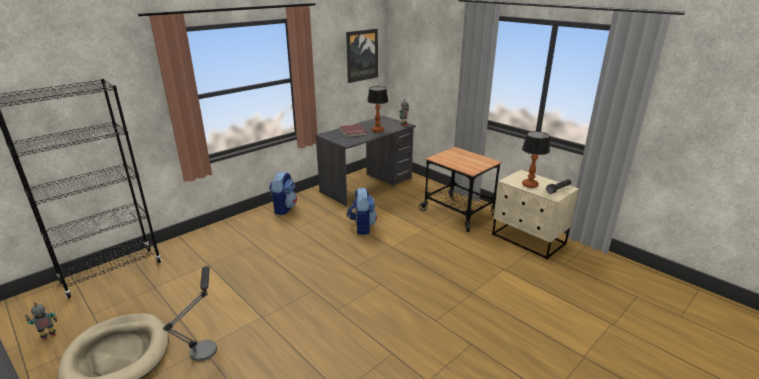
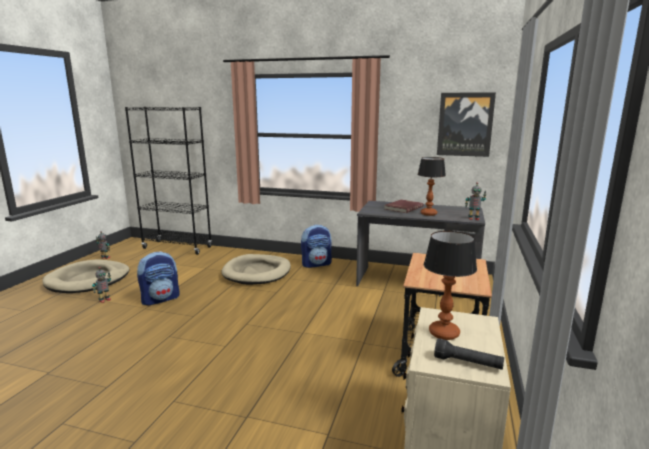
camera: 60 degrees right, 10 degrees down
(205, 345) = (104, 300): table lamp -> toy robot
(261, 239) = (257, 272): none -> beige dog bed
(362, 227) = (324, 305): backpack -> backpack (160, 299)

